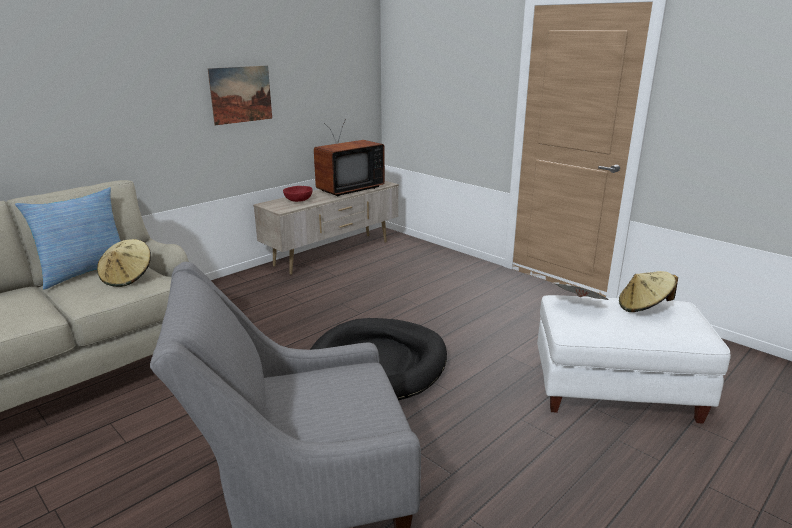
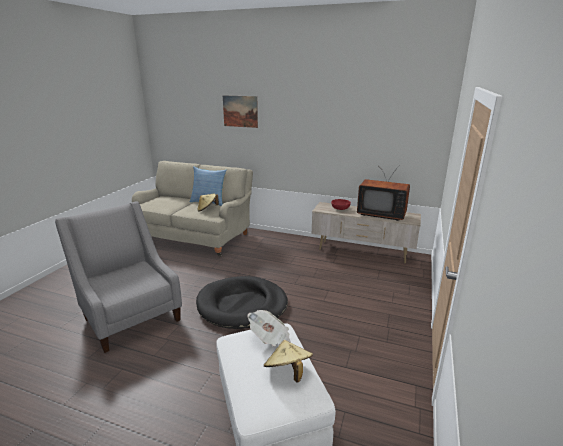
camera: 65 degrees right, 0 degrees up
(241, 94) = (324, 137): picture -> picture (240, 111)

